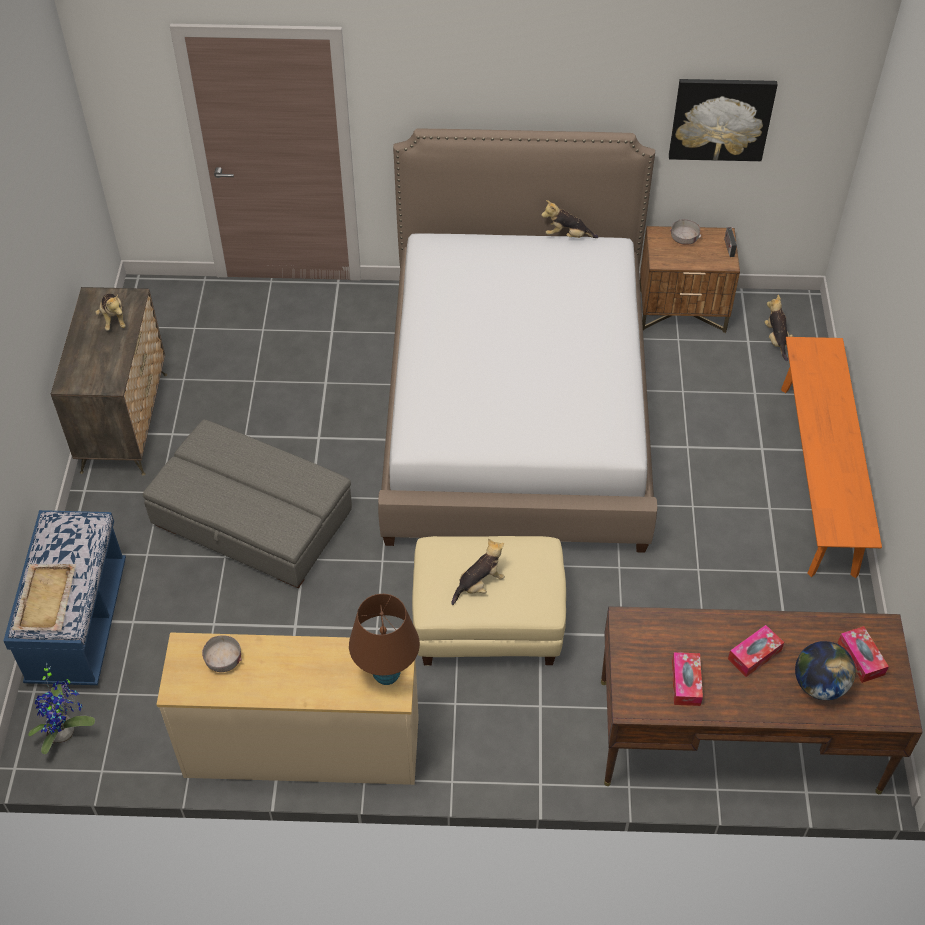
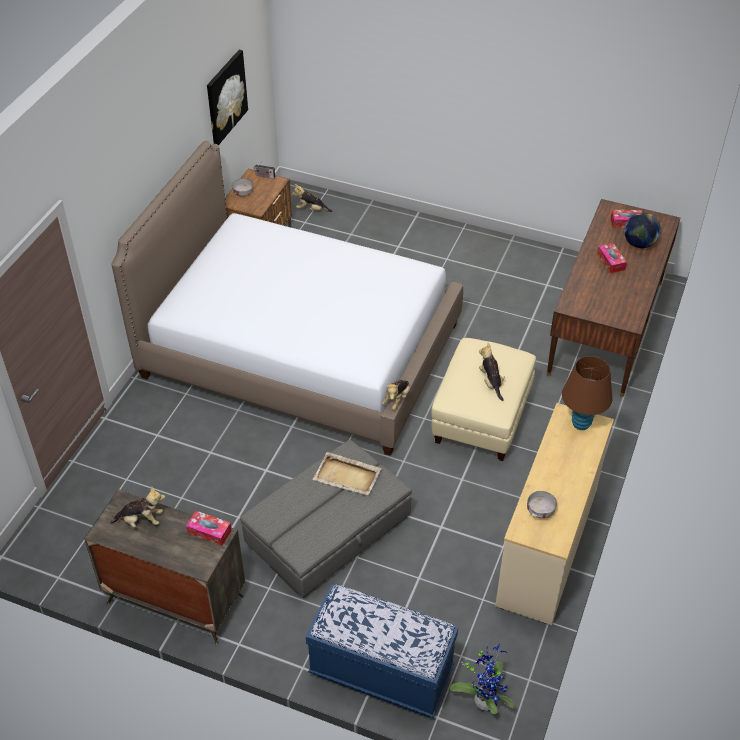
camera: 70 degrees left, 5 degrees down
(45, 599) = (409, 642): beige tray -> beige tray (347, 476)
(567, 236) = (212, 239): plush toy -> plush toy (397, 399)
(686, 683) = (621, 295): tissue box -> tissue box (209, 532)
(817, 477) = (433, 231): orange bench -> none

